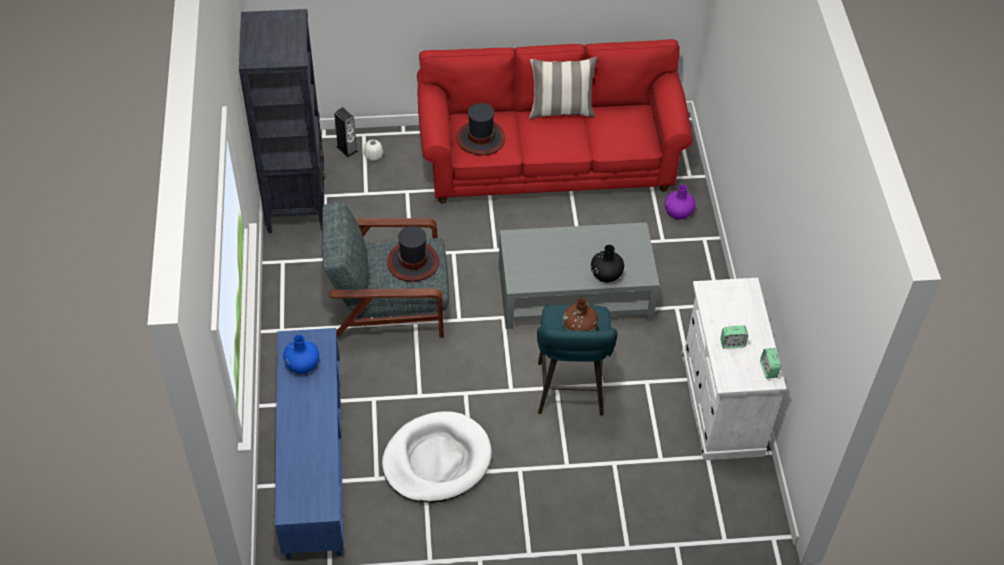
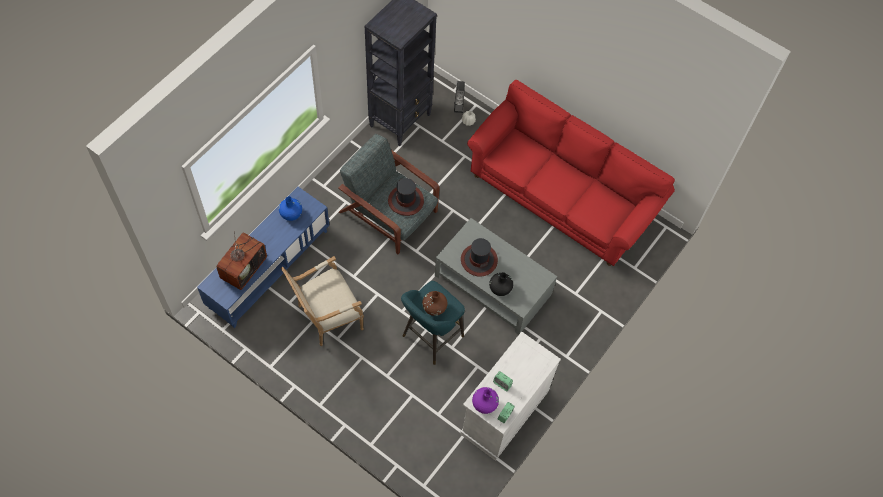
camera: 40 degrees right, 10 degrees up
(308, 460) = (243, 267): none -> television
(436, 460) = (326, 317): white dog bed -> armchair
(480, 138) = (514, 155): hat -> hat (478, 260)
(561, 110) = (579, 172): pillow -> none
(678, 213) = (602, 284): purple vase -> purple vase (484, 404)

